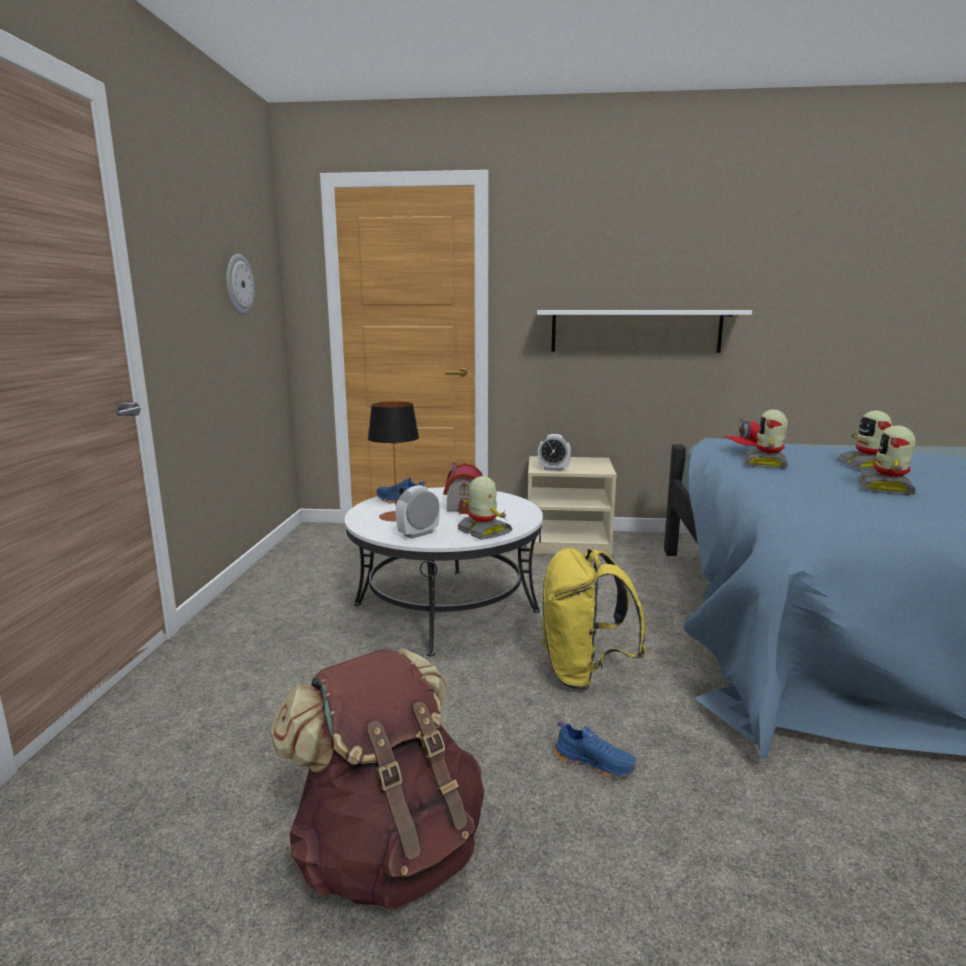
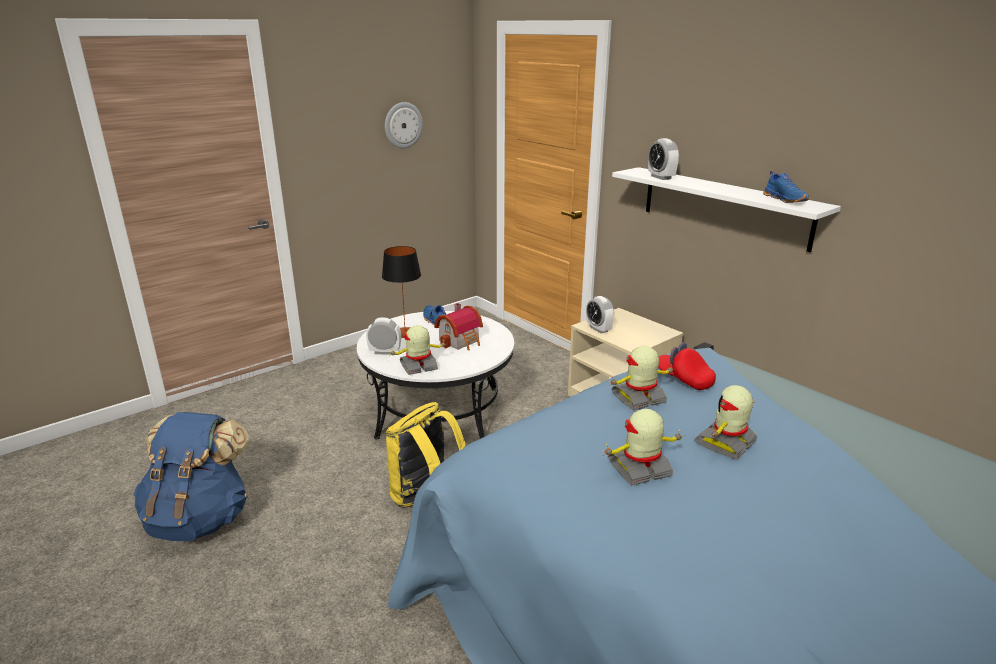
camera: 45 degrees right, 10 degrees up
(389, 851) = (200, 519): brown backpack -> blue backpack
(483, 532) = (419, 366): toy robot -> toy robot turned 120 degrees counterclockwise
(585, 309) = (661, 177): none -> alarm clock
(595, 762) = (331, 546): blue shoe -> blue shoe (785, 199)

